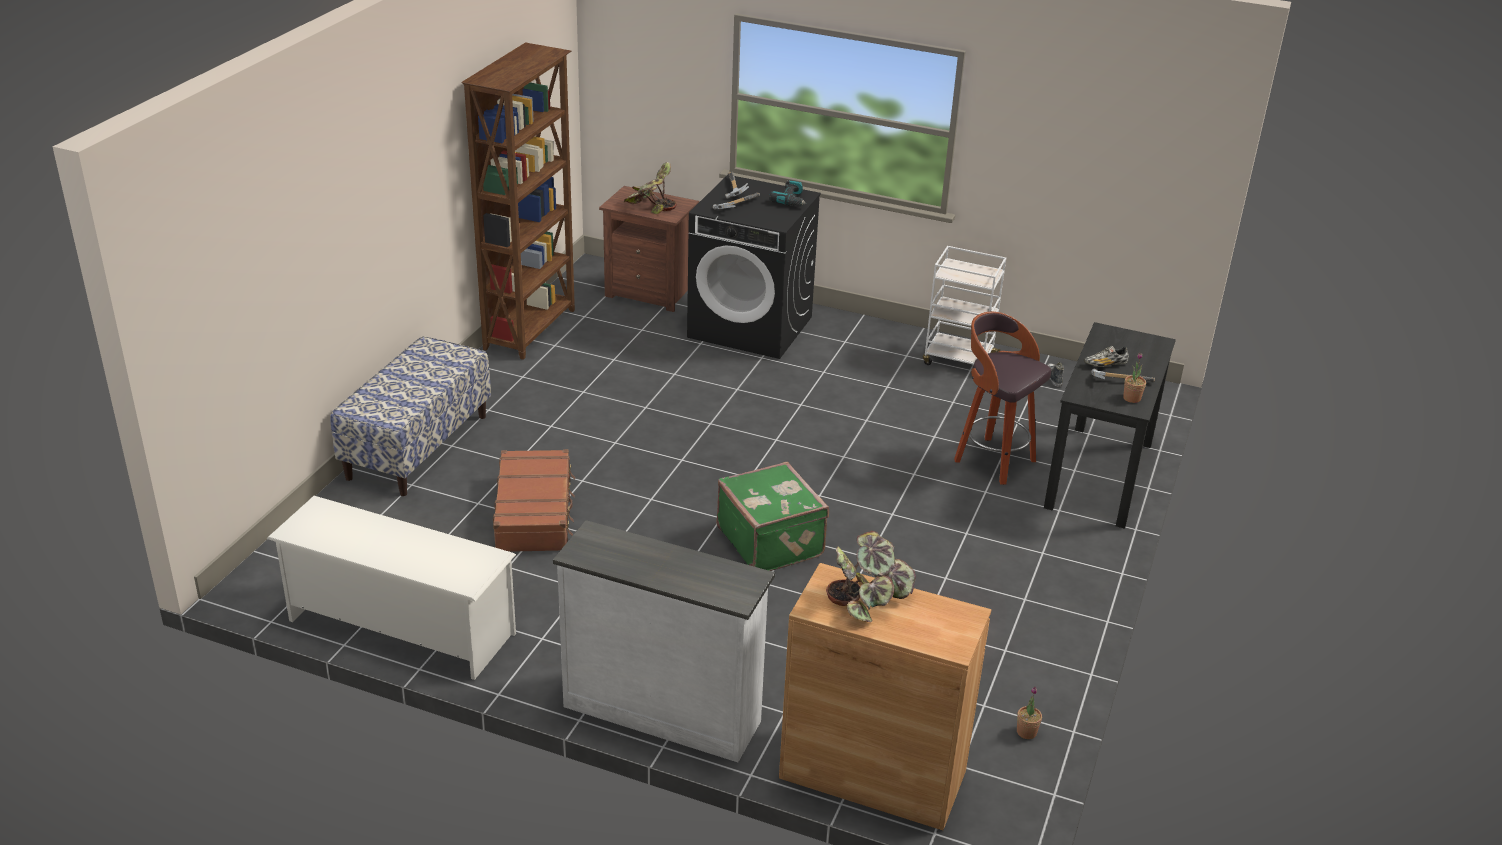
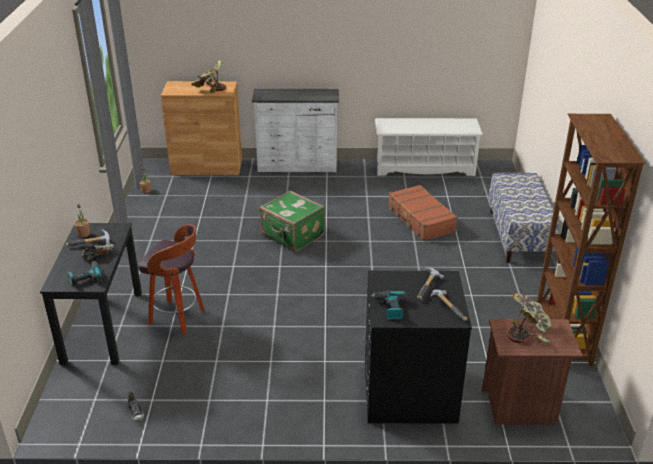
camera: 160 degrees right, 0 degrees up
(959, 360) = (221, 408): white cart -> none
(1118, 341) = (86, 277): none -> power drill

